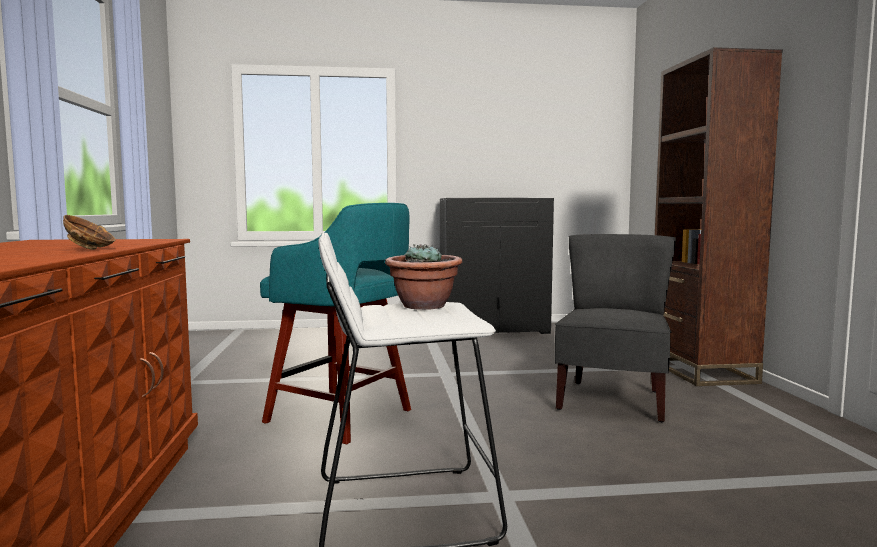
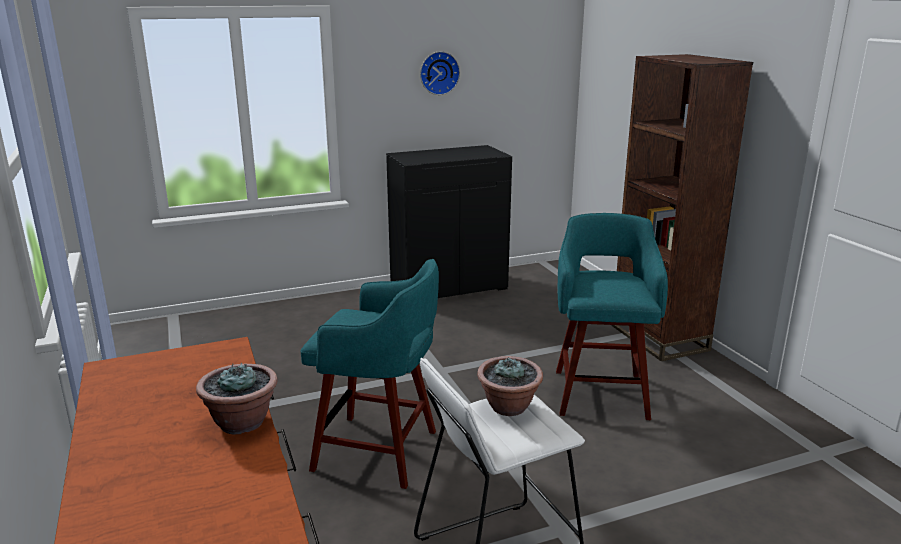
camera: 15 degrees left, 15 degrees up
(91, 249) = (241, 422): bowl -> potted plant
(491, 130) = (438, 73): none -> wall clock
(612, 400) = (600, 392): grey chair -> turquoise stool

